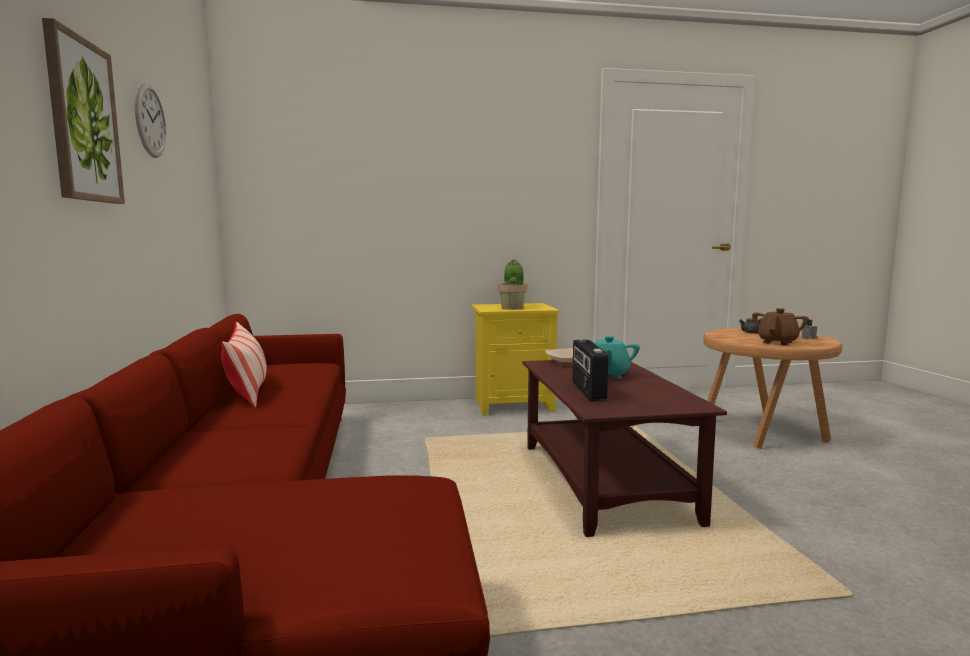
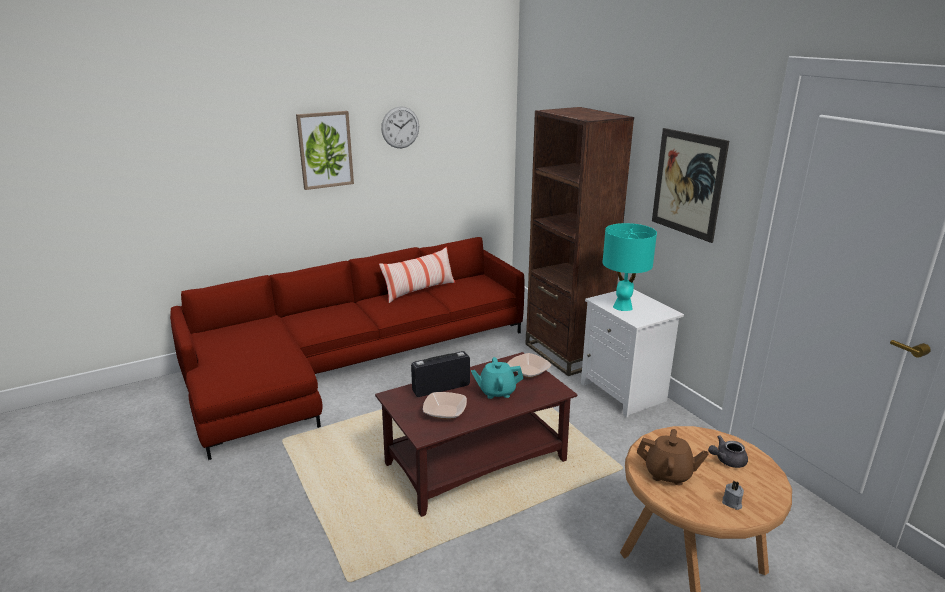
camera: 70 degrees right, 15 degrees up
(416, 410) = (566, 353): none -> brown bookcase
(512, 308) = (623, 306): potted plant -> turquoise table lamp
(514, 405) = (625, 393): yellow nightstand -> white nightstand
(524, 182) = (688, 184): none -> picture
(646, 394) = (445, 412): none -> bowl

